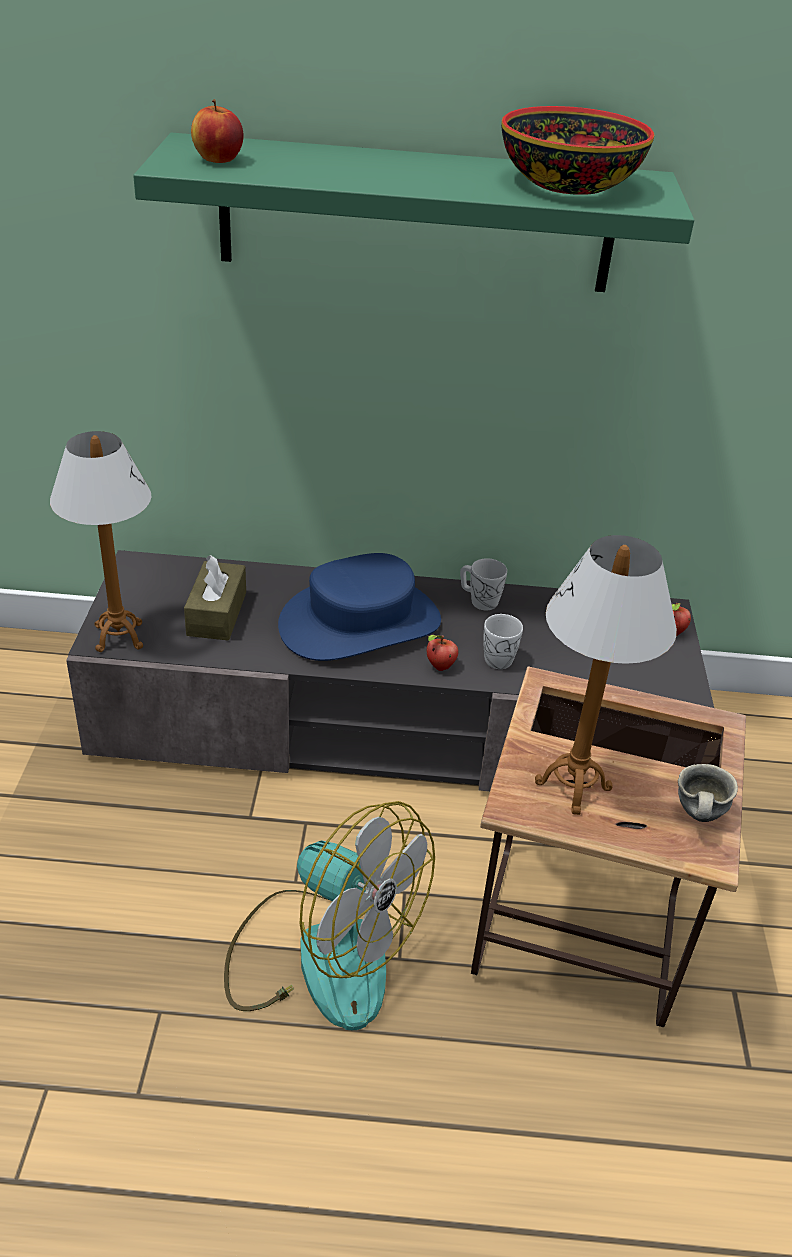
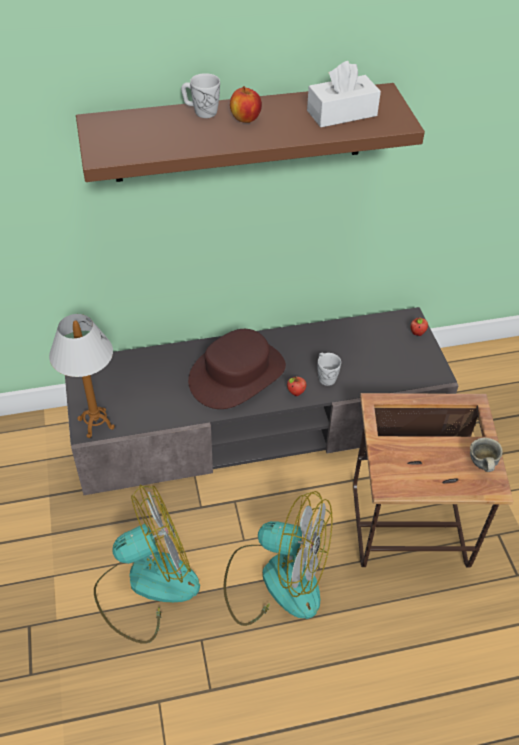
camera: 15 degrees left, 10 degrees up
(114, 905) = (146, 585): none -> fan
(217, 614) = (148, 390): brown tissue box -> none
(218, 160) = (125, 140): apple -> apple (245, 119)
(360, 622) = (237, 374): blue hat -> brown hat
(416, 215) = (239, 133): green shelf -> brown shelf
(479, 600) = (300, 339): white mug -> white mug (201, 111)
(568, 184) = (342, 113): bowl -> white tissue box
(573, 786) = (413, 465): table lamp -> none

